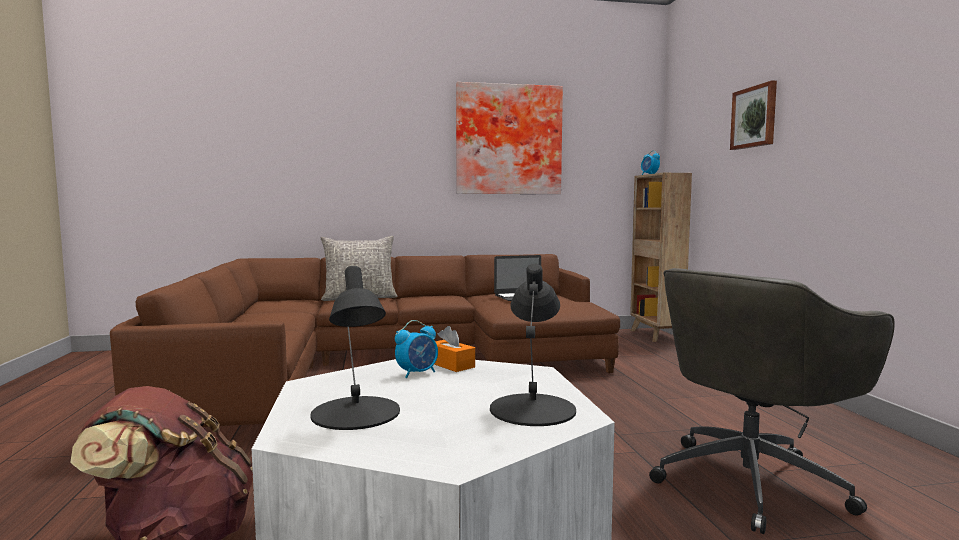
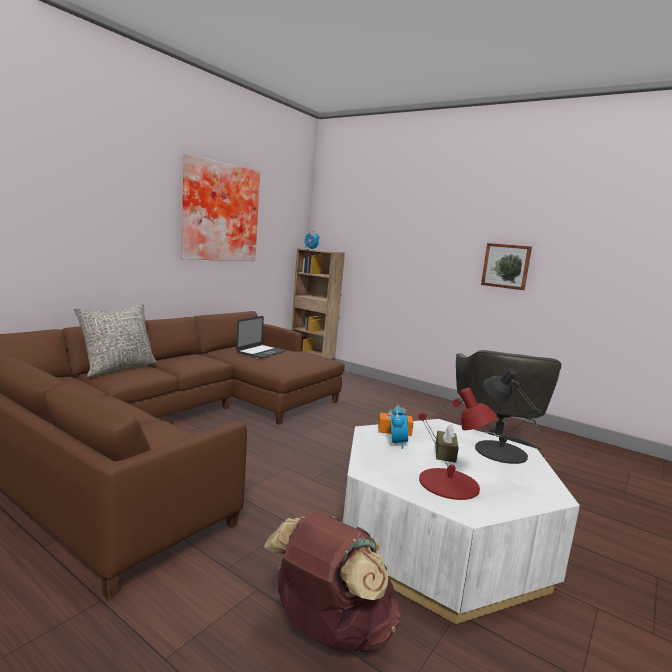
camera: 45 degrees left, 5 degrees up
(355, 413) = (450, 484): black table lamp -> red table lamp
(445, 392) = (445, 453): none -> brown tissue box
(754, 117) = (403, 226): picture -> picture (506, 266)

